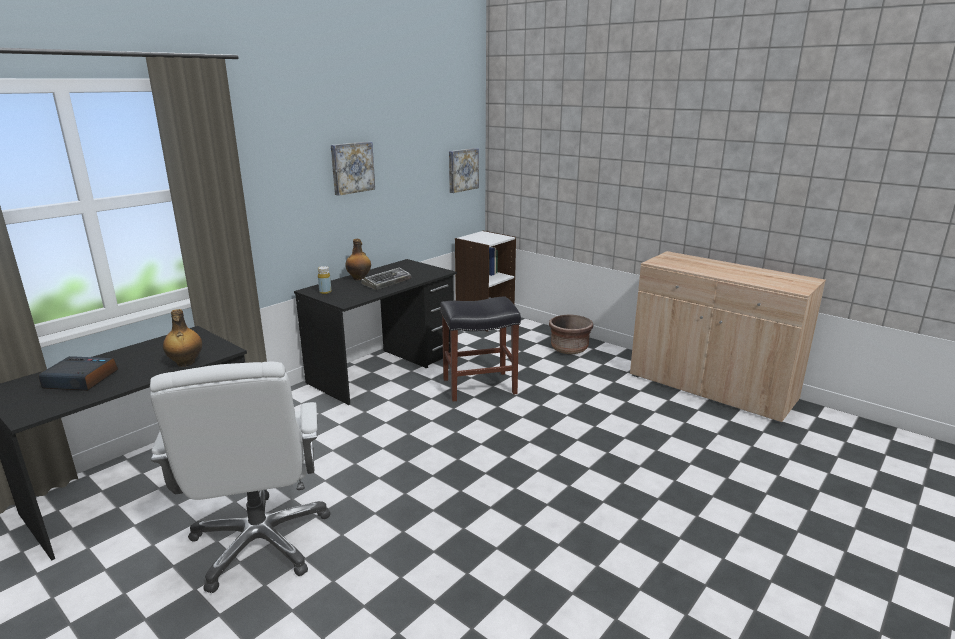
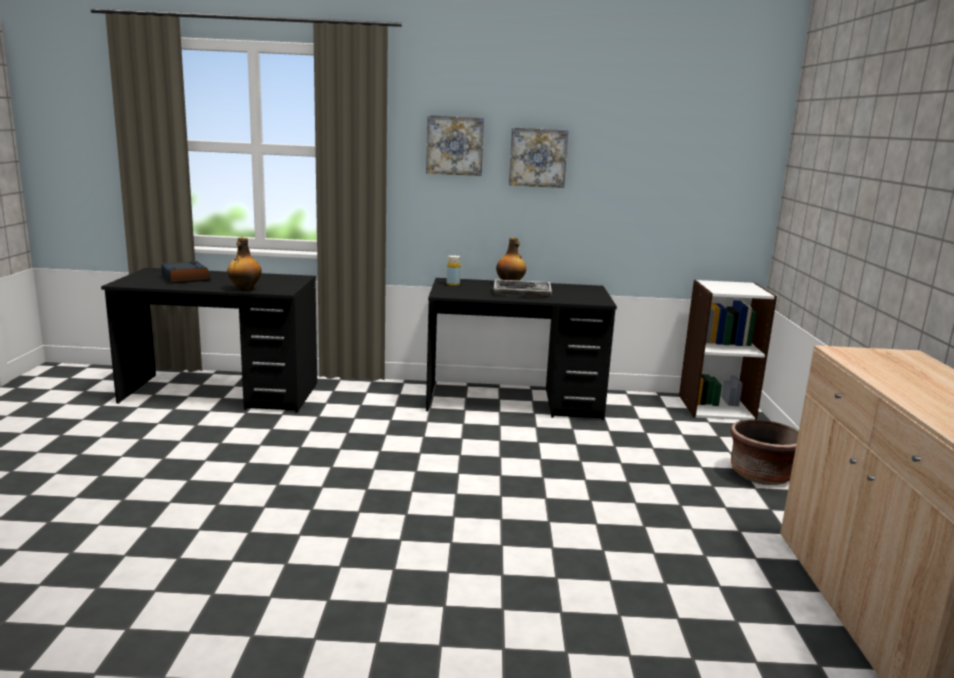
camera: 50 degrees right, 5 degrees down
(261, 542) = (193, 456): white office chair -> none
(462, 170) = (729, 189): picture -> picture (455, 145)
(478, 386) = (564, 454): black stool -> none

